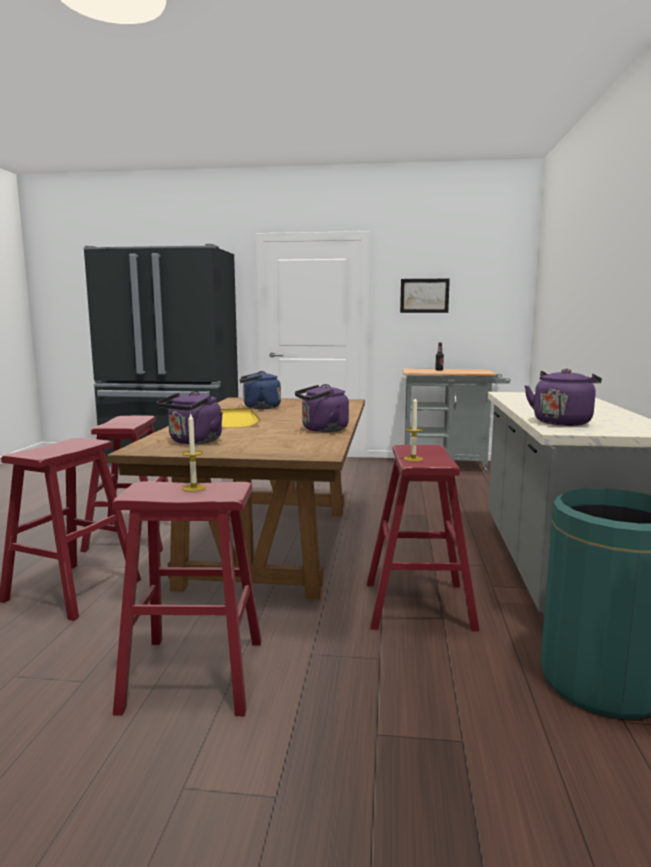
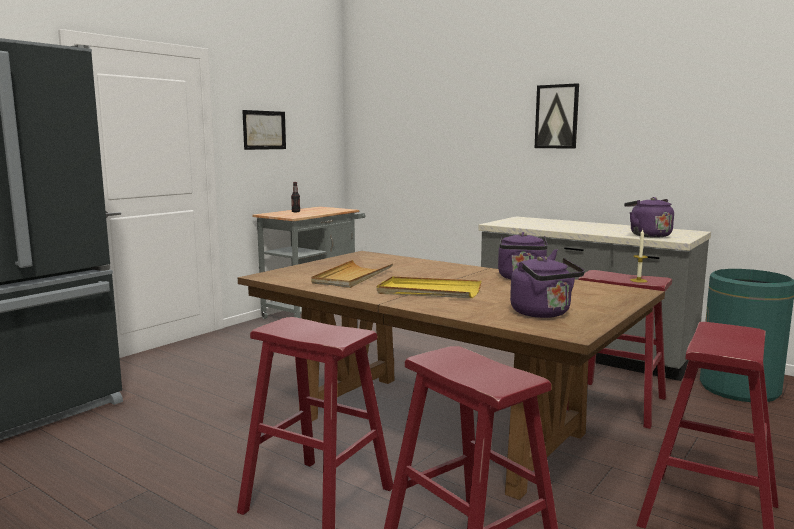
camera: 60 degrees left, 0 degrees up
(194, 488) = (719, 336): candle -> none
(259, 407) = (352, 277): blue kettle -> beige tray
(622, 263) = (557, 116): none -> picture

